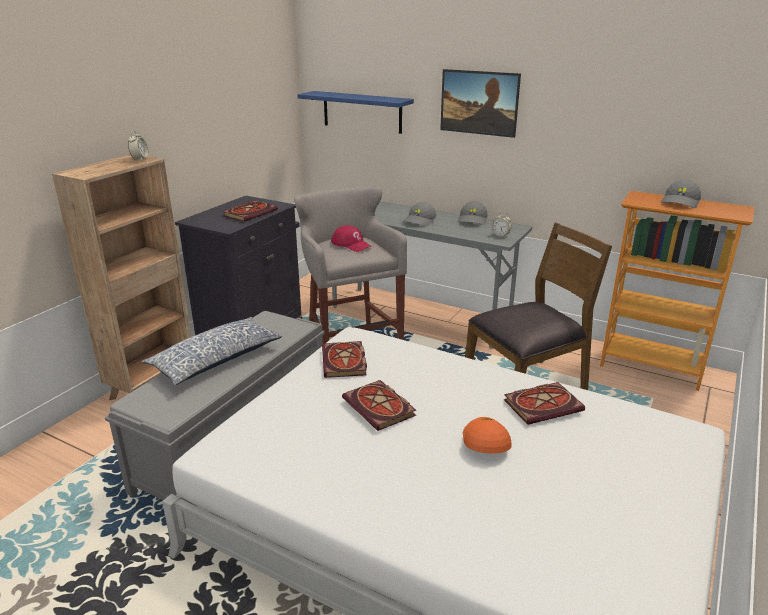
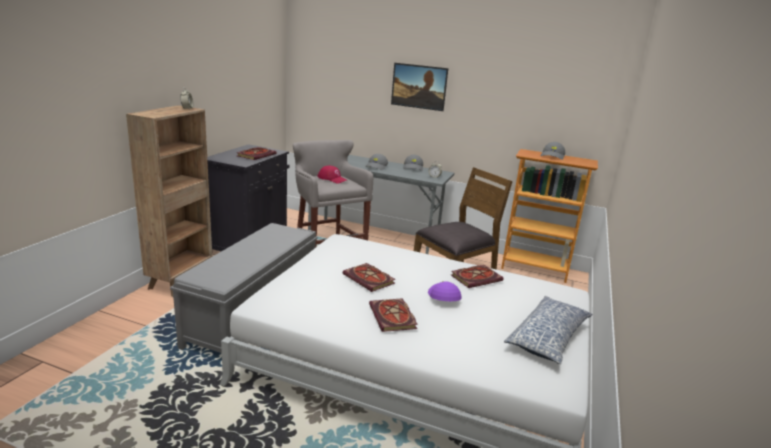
camera: 10 degrees left, 5 degrees down
(217, 360) = (246, 252): pillow -> pillow (549, 338)
(345, 362) = (338, 254): book -> book (394, 317)
(362, 112) = (333, 89): blue shelf -> none
(485, 442) = (443, 297): orange cap -> purple cap

